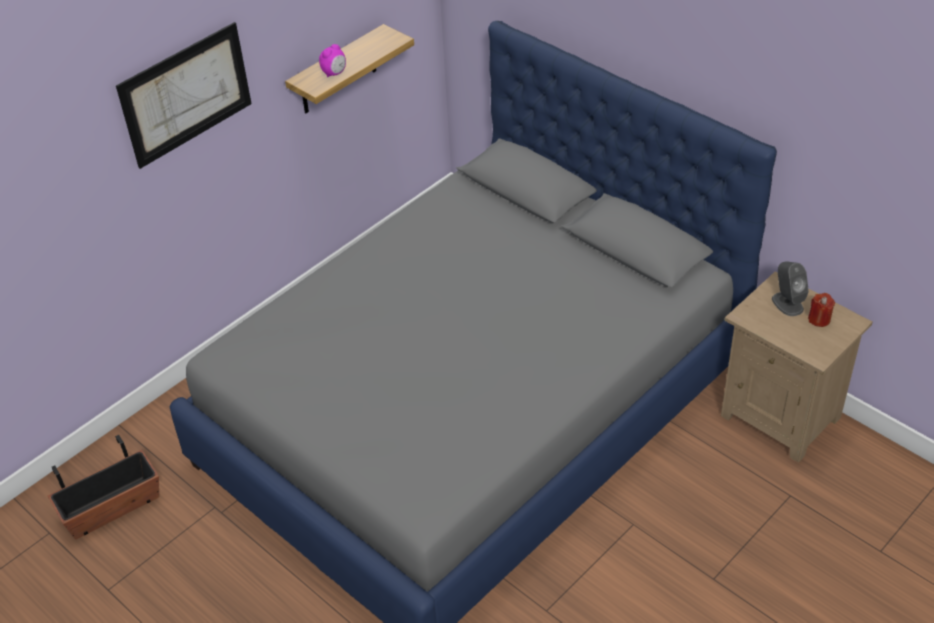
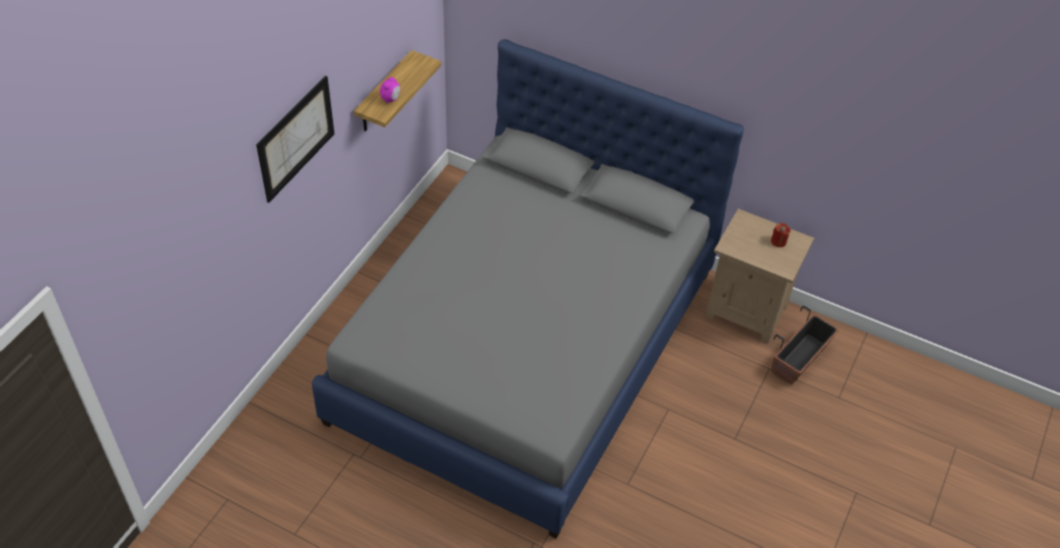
camera: 20 degrees left, 5 degrees up
(112, 508) = (271, 470): planter -> planter (799, 359)
(787, 303) = (753, 232): grey speaker -> none

